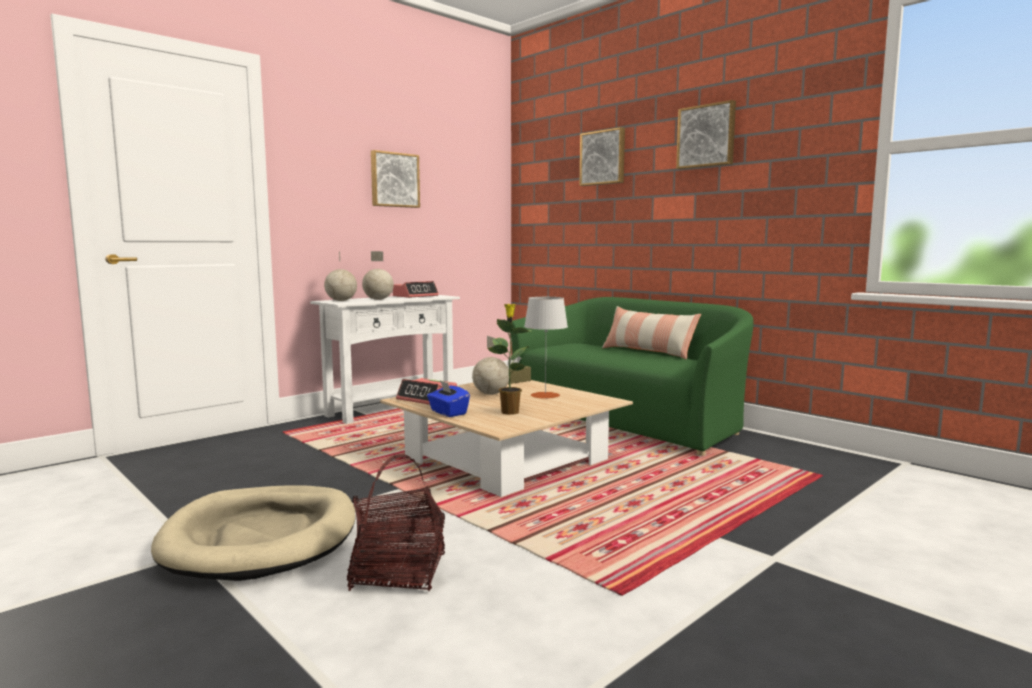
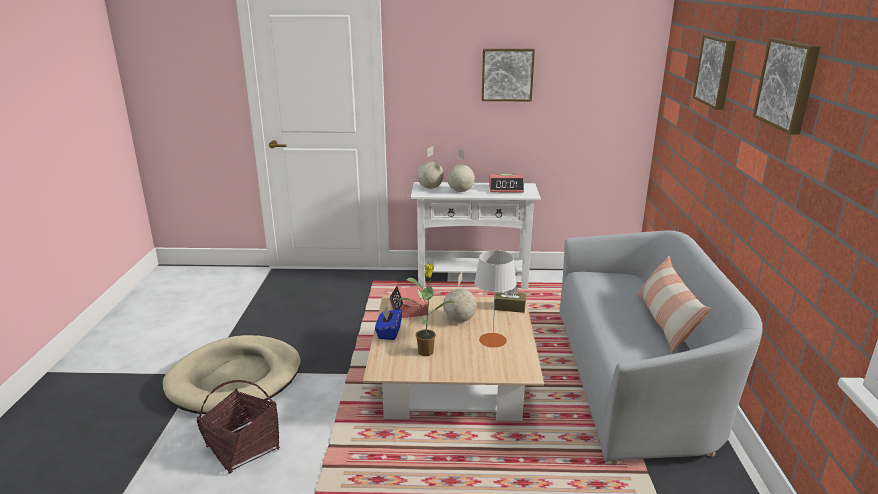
camera: 45 degrees right, 15 degrees up
(629, 420) = (635, 380): green sofa -> grey sofa

